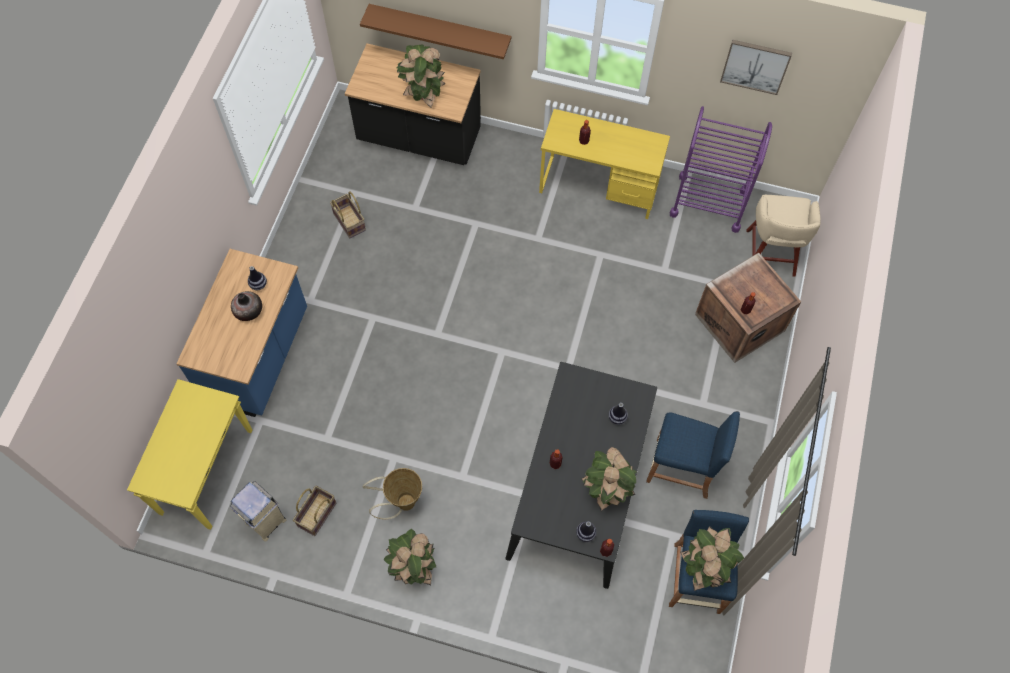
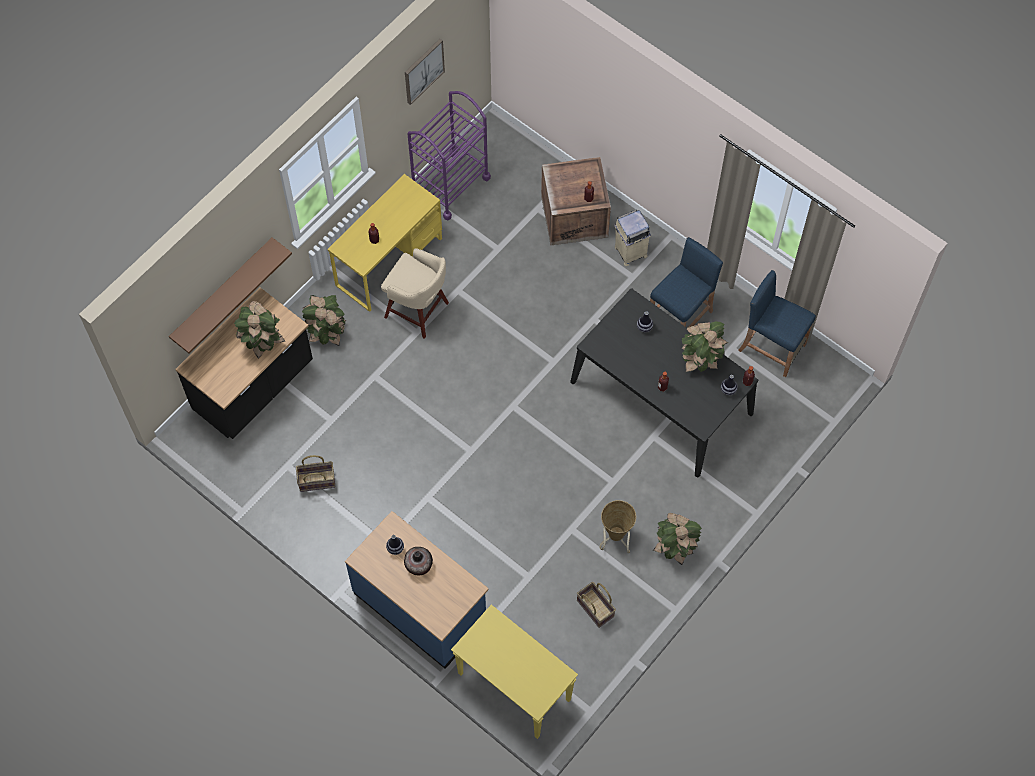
camera: 65 degrees left, 0 degrees up
(265, 520) = (582, 652): beige trash can -> beige trash can (630, 252)
(705, 568) = (786, 323): potted plant -> potted plant (327, 333)
(770, 255) = (524, 164): beige stool -> beige stool (418, 311)

